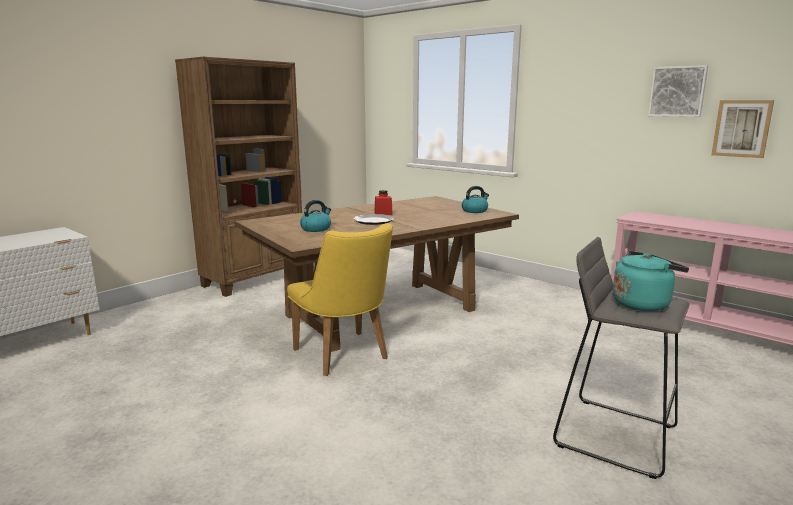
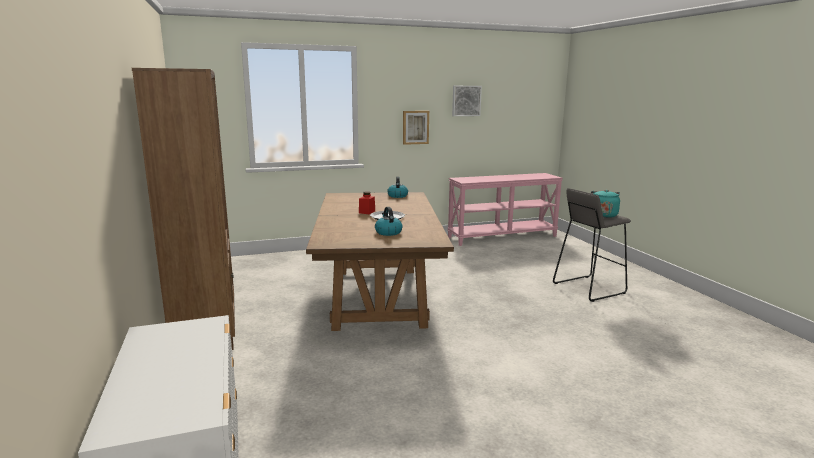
camera: 60 degrees left, 0 degrees up
(345, 356) = (441, 325): yellow chair -> none
(742, 128) = (498, 121): picture -> picture (415, 127)

